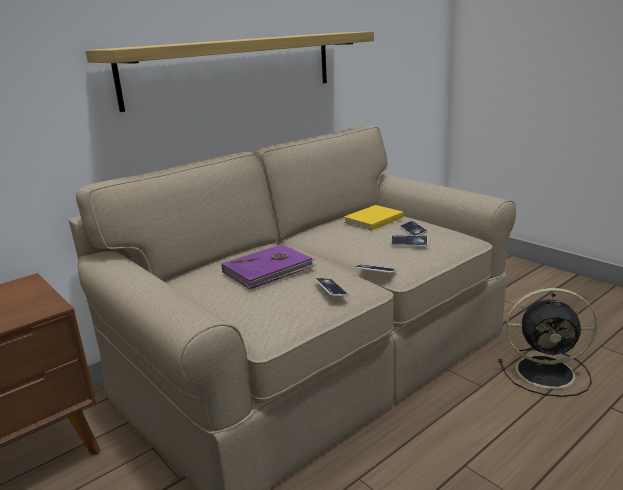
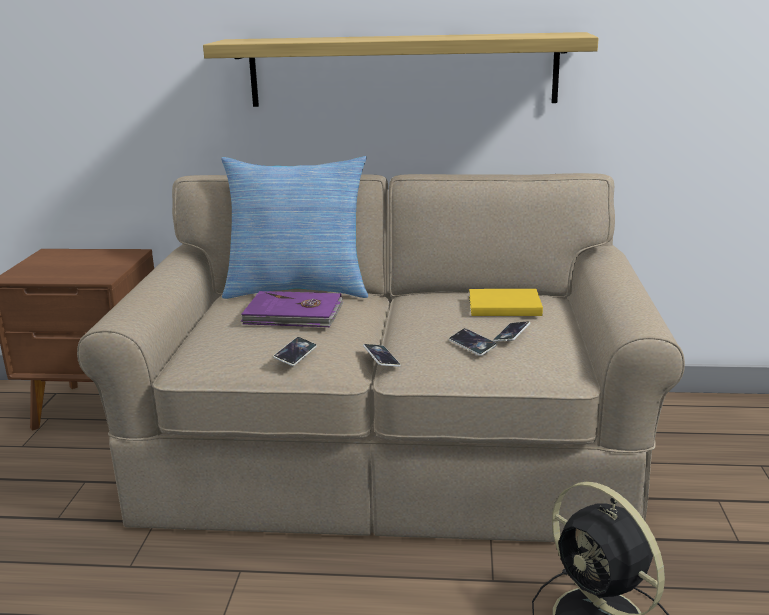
camera: 45 degrees right, 0 degrees up
(221, 258) = (298, 289): none -> pillow

